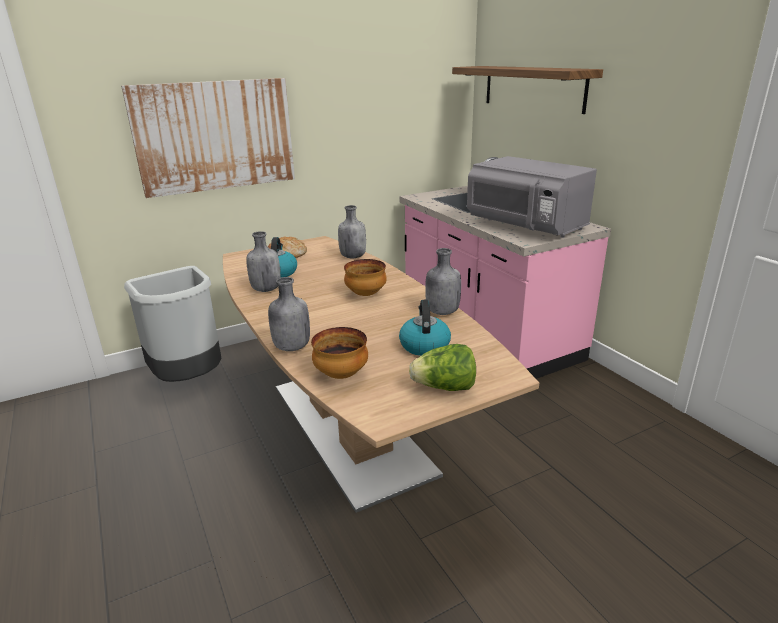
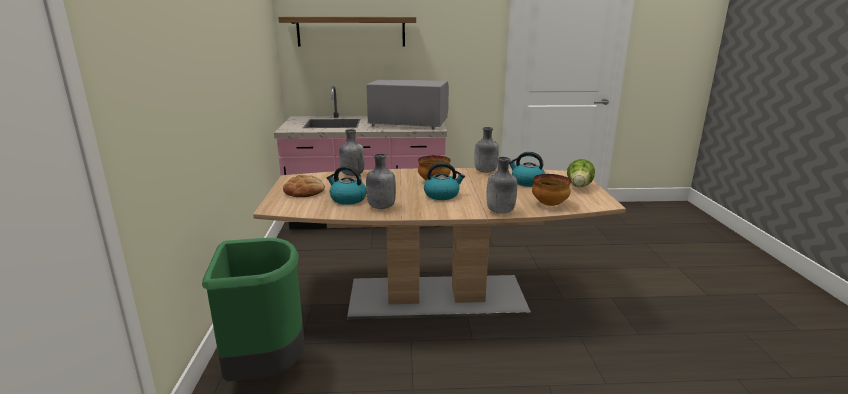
camera: 65 degrees left, 5 degrees down
(189, 379) = (266, 370): grey trash can -> green trash can
(215, 136) = (194, 88): picture -> none
(325, 307) = (442, 195): none -> kettle
(526, 226) = (408, 124): grey microwave -> grey microwave turned 150 degrees counterclockwise

